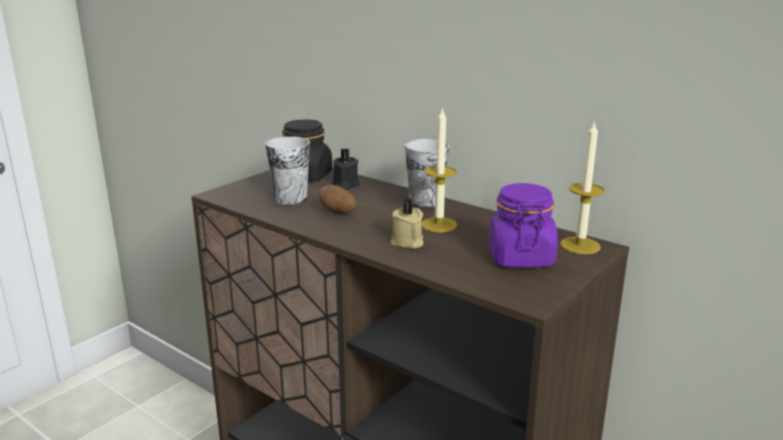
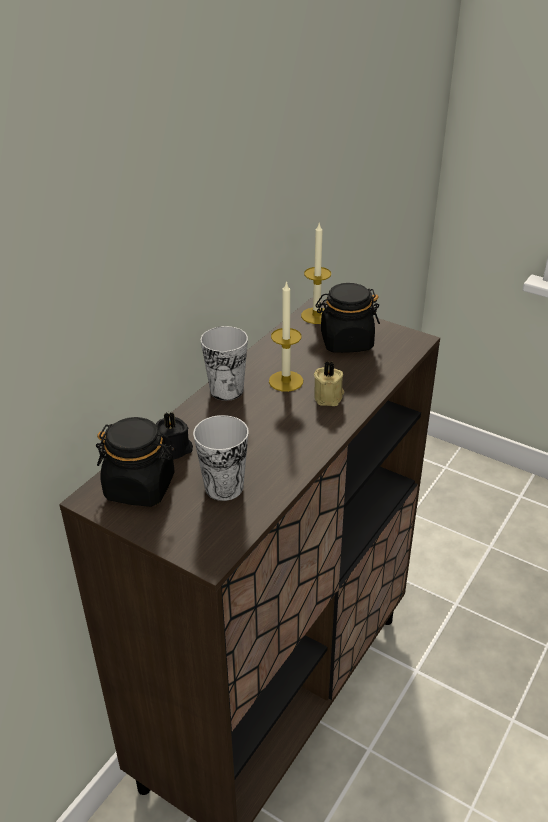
camera: 95 degrees left, 15 degrees up
(337, 213) = (264, 446): potato -> none
(520, 257) = (346, 342): purple jar -> black jar

